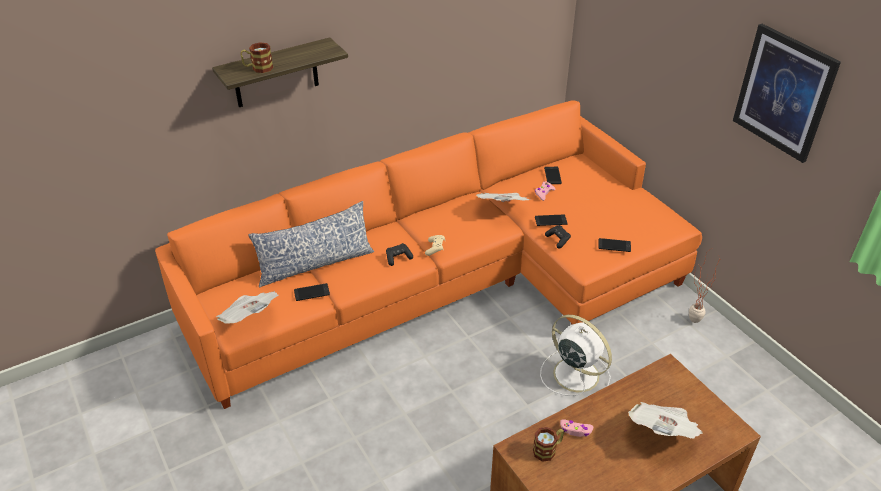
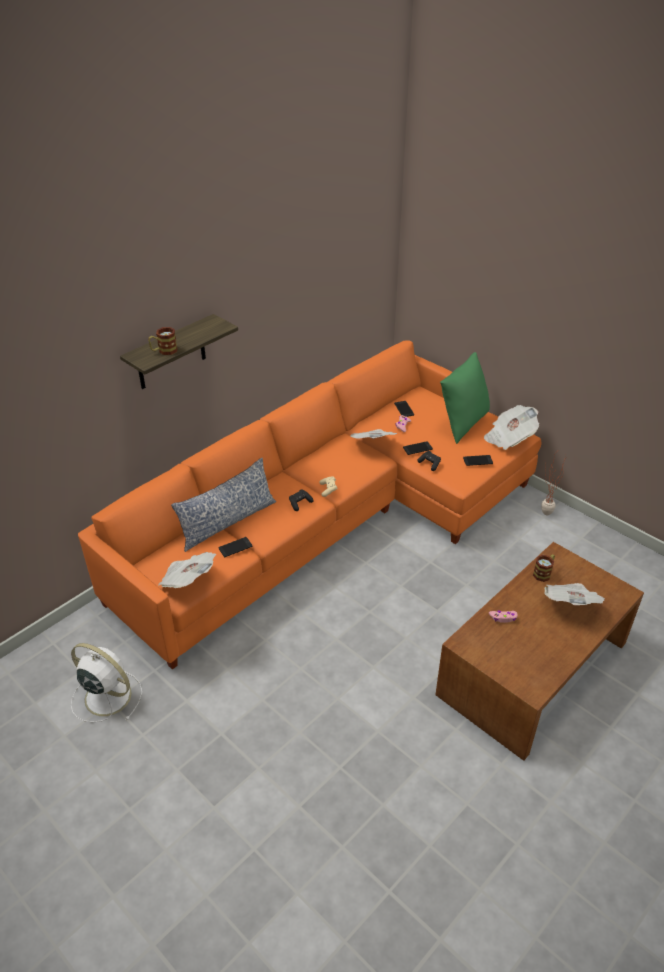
camera: 15 degrees left, 0 degrees up
(548, 449) = (487, 638): mug -> mug (544, 573)
(574, 373) = (466, 576): white fan -> white fan (106, 696)
(612, 202) = (462, 424): none -> green pillow
(661, 226) = (509, 438): none -> newspaper
(784, 92) = (607, 312): picture -> none

